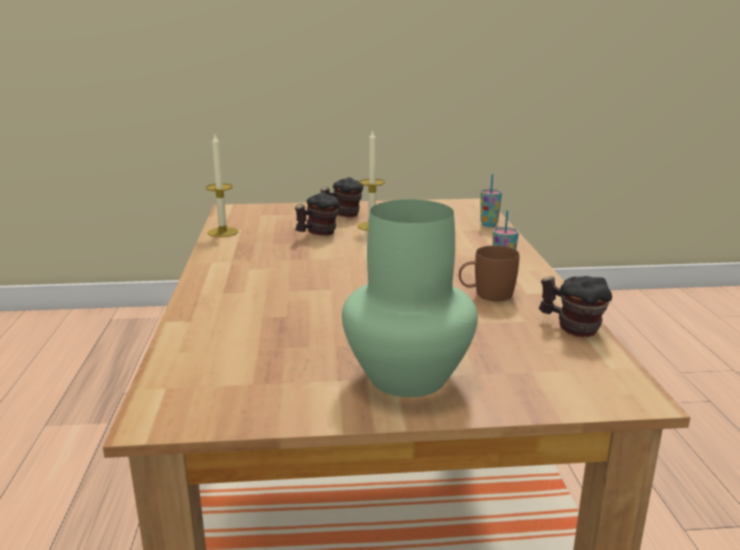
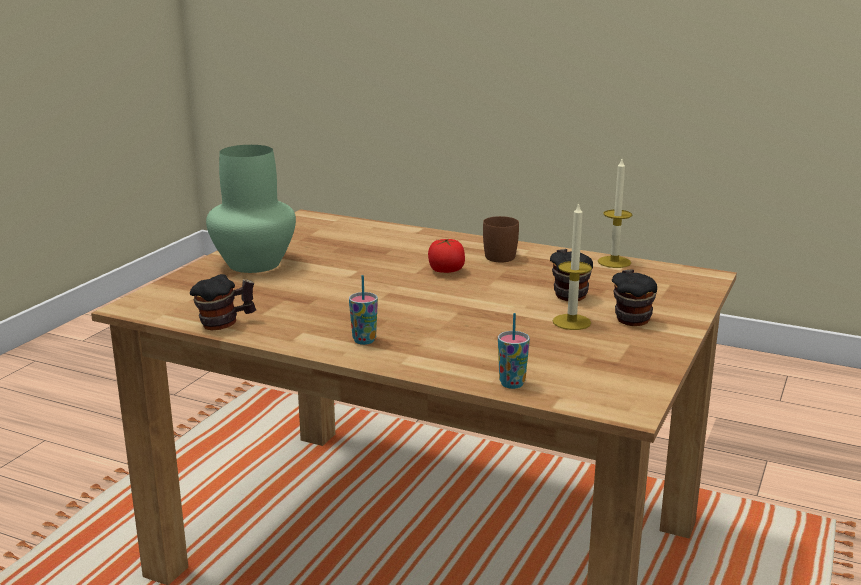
camera: 120 degrees right, 0 degrees up
(311, 278) = (446, 271): none -> tomato
(486, 295) = (323, 316): brown mug -> brown mug (502, 255)

